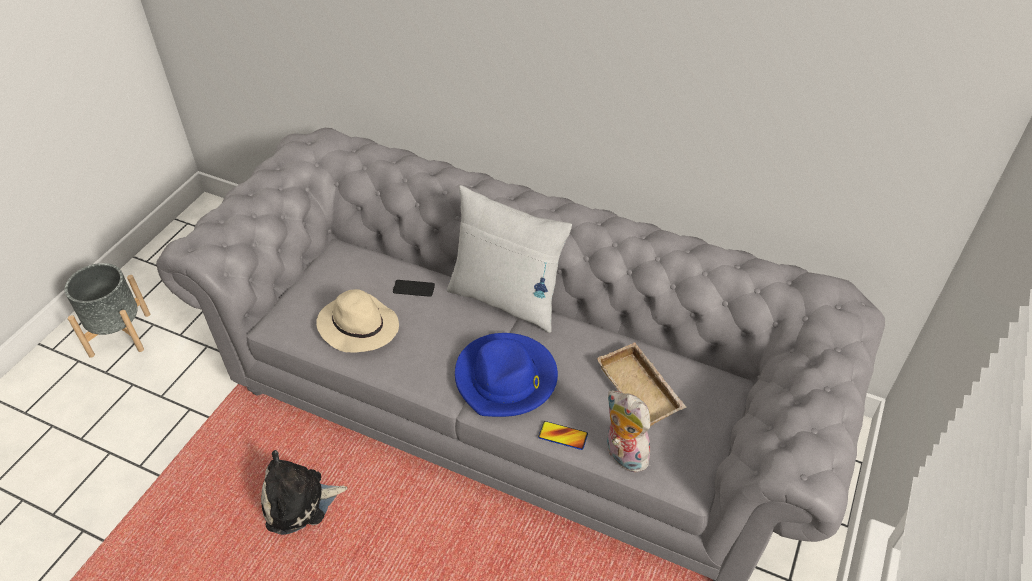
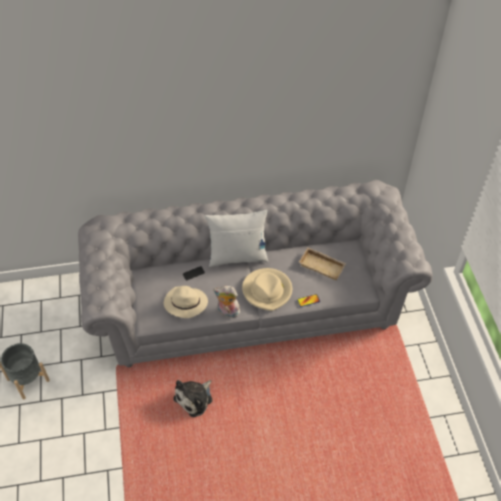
camera: 35 degrees left, 5 degrees up
(506, 378) = (267, 290): blue hat -> beige hat
(623, 455) = (335, 295): plush toy -> plush toy (227, 312)

